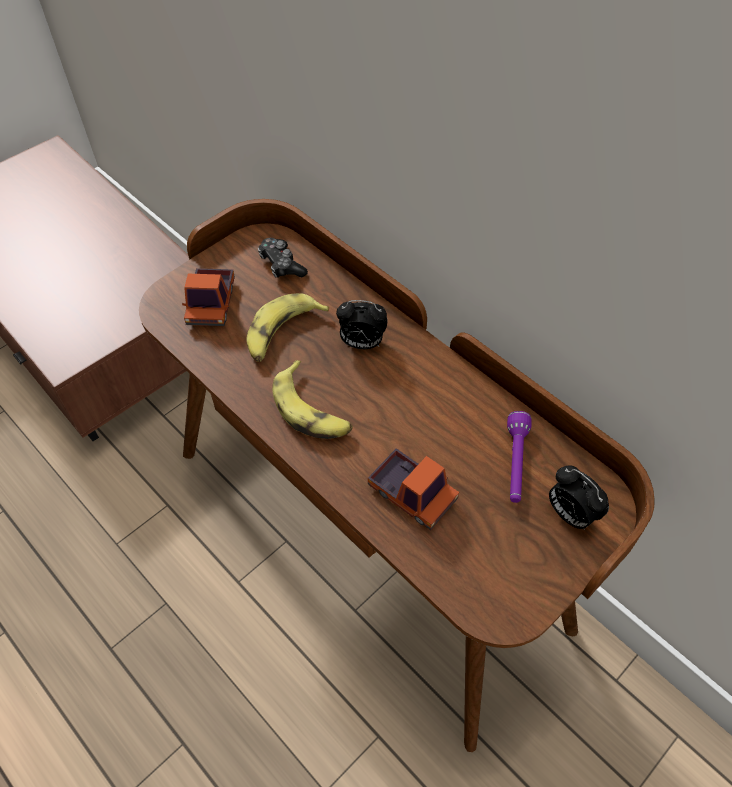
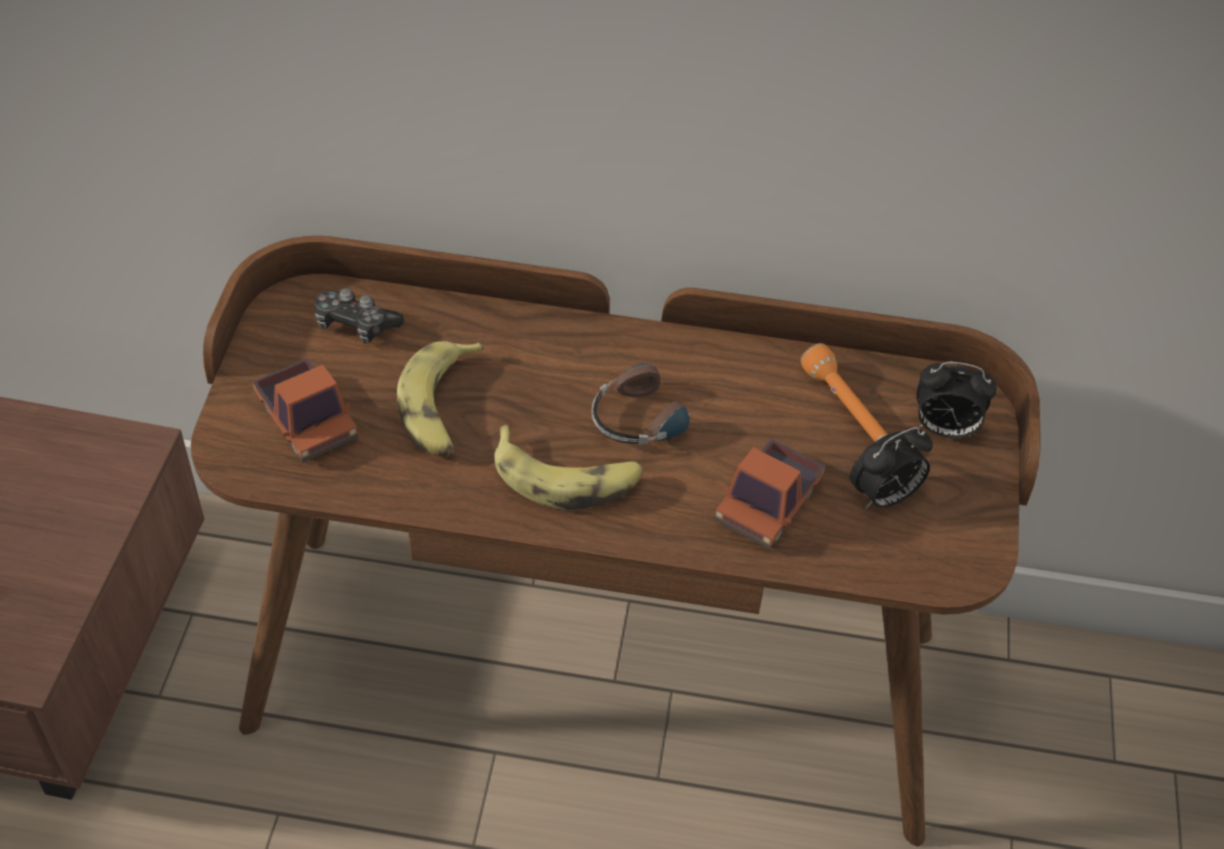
camera: 40 degrees left, 5 degrees down
(362, 343) = (553, 369): alarm clock -> alarm clock (883, 497)
(393, 399) = (652, 413): none -> headphones
(412, 494) = (768, 503): toy truck -> toy truck turned 120 degrees clockwise
(515, 463) = (846, 409): purple flashlight -> orange flashlight

